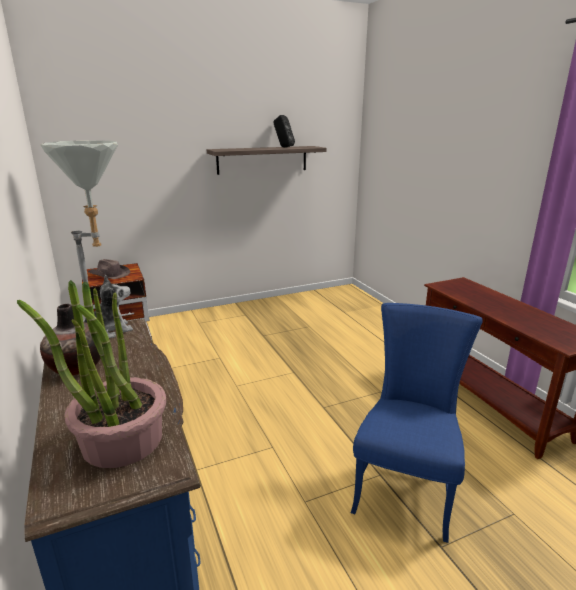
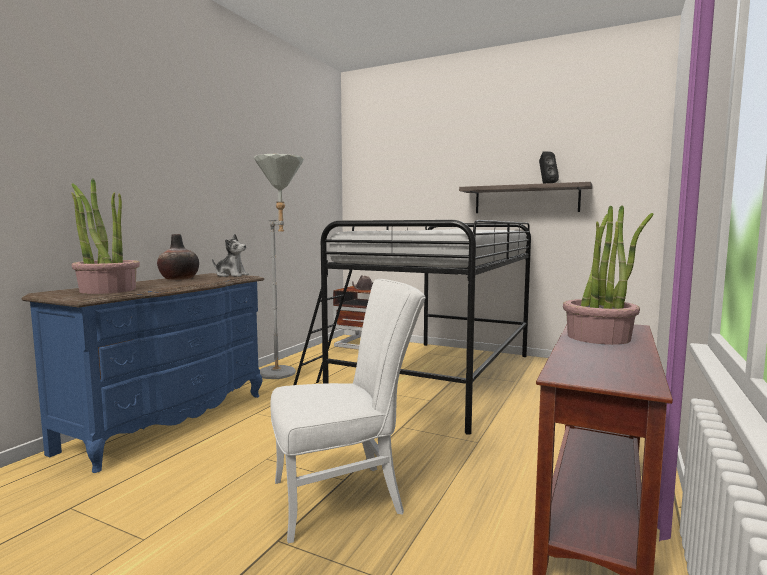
camera: 50 degrees right, 15 degrees down
(256, 347) = (437, 377): none -> black bed
(405, 485) = (345, 497): blue chair -> white chair
(483, 300) = (599, 337): none -> potted plant

